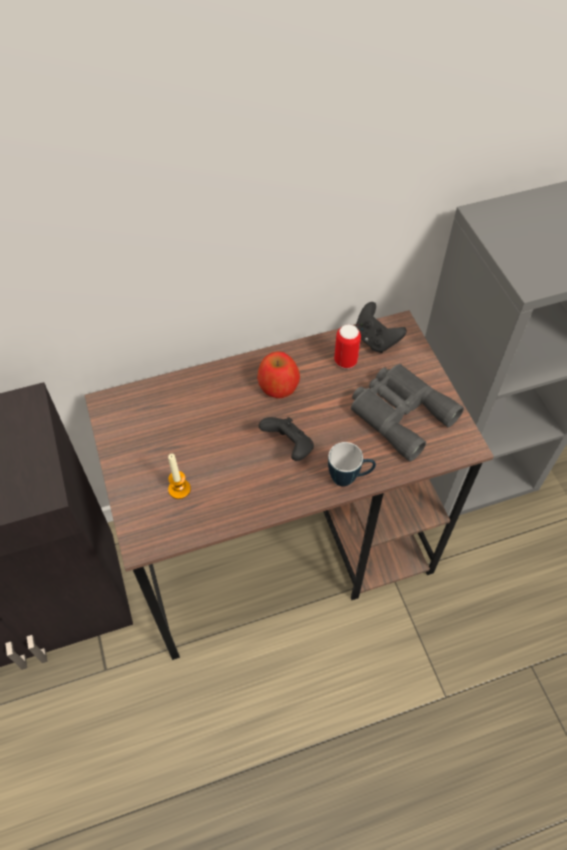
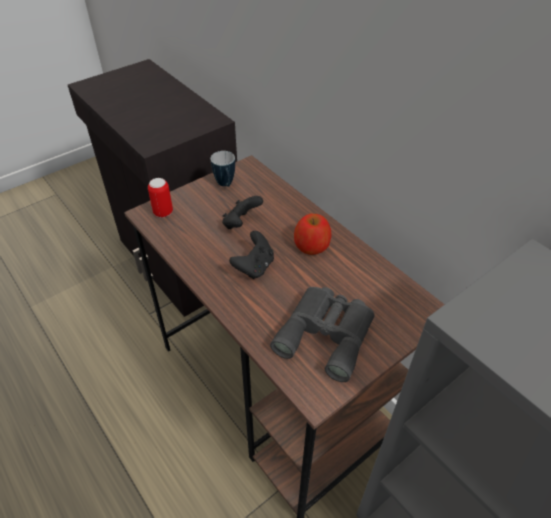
camera: 70 degrees right, 10 degrees down
(179, 489) = (193, 218): candle -> none
(345, 361) = (363, 281): can -> can (163, 212)
(349, 478) = (239, 313): mug -> mug (226, 185)
(375, 340) = (401, 296): black game controller -> black game controller (241, 223)

